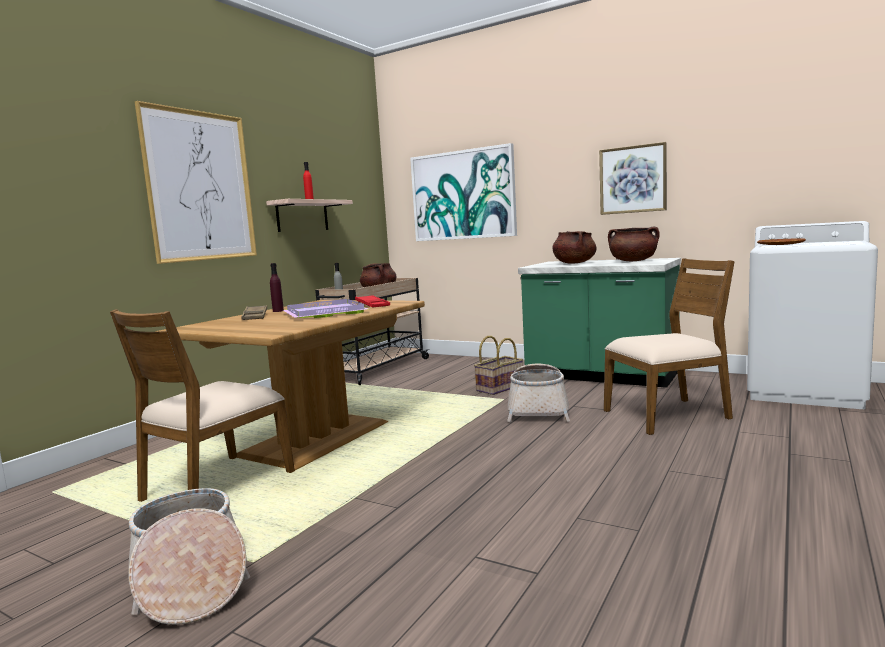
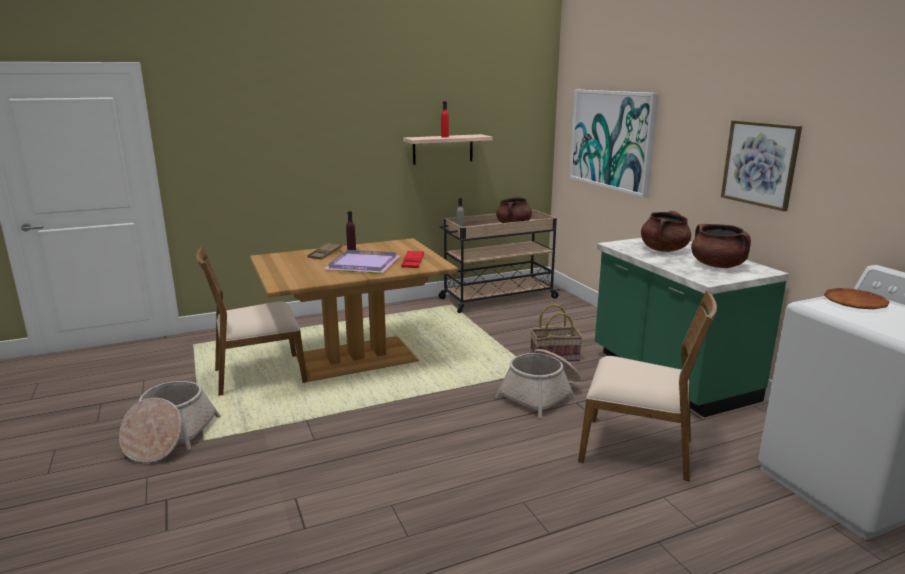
camera: 35 degrees right, 10 degrees up
(200, 186) = (337, 129): picture -> none

